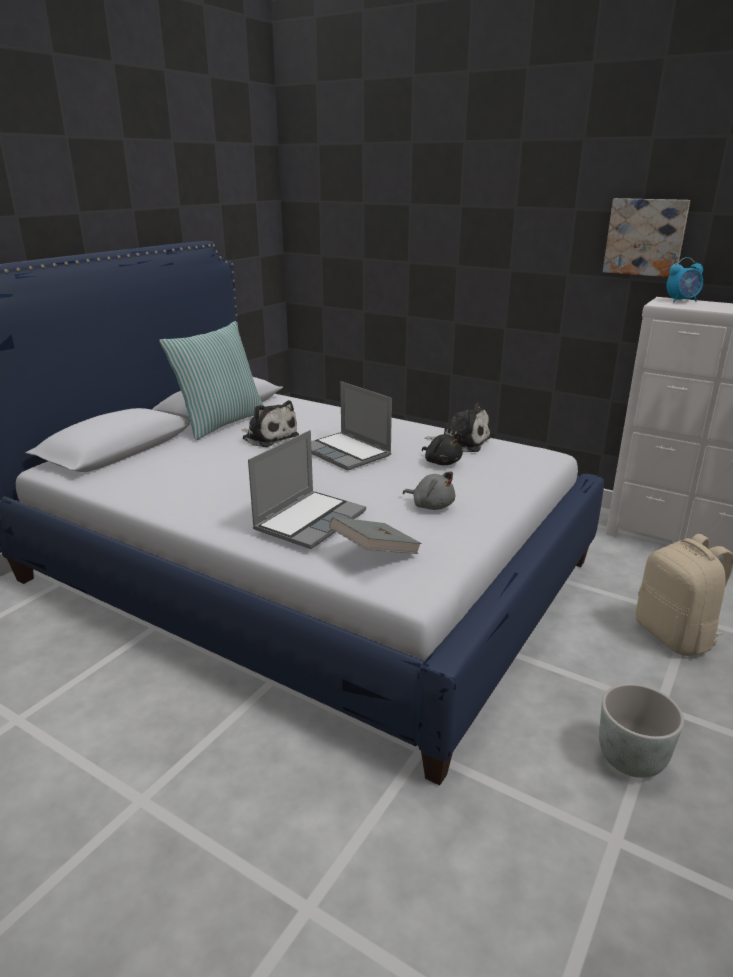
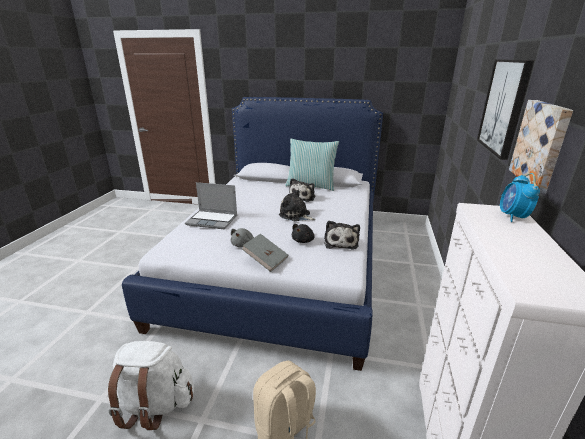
camera: 70 degrees right, 0 degrees up
(347, 453) = (296, 215): laptop -> plush toy
(375, 553) = (186, 238): grey book -> grey book (265, 260)
(532, 213) = (504, 106): none -> picture
(631, 760) = (154, 404): grey planter -> white backpack
(682, 301) = (512, 217): alarm clock -> alarm clock turned 45 degrees clockwise

